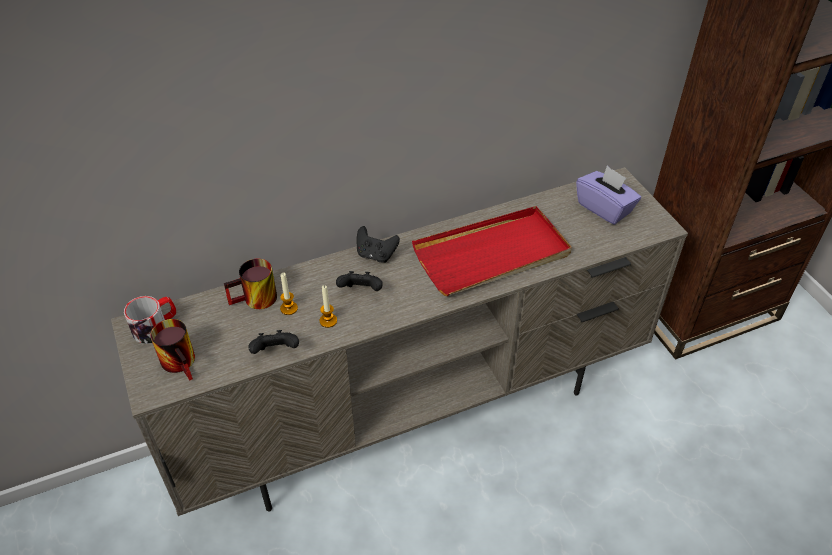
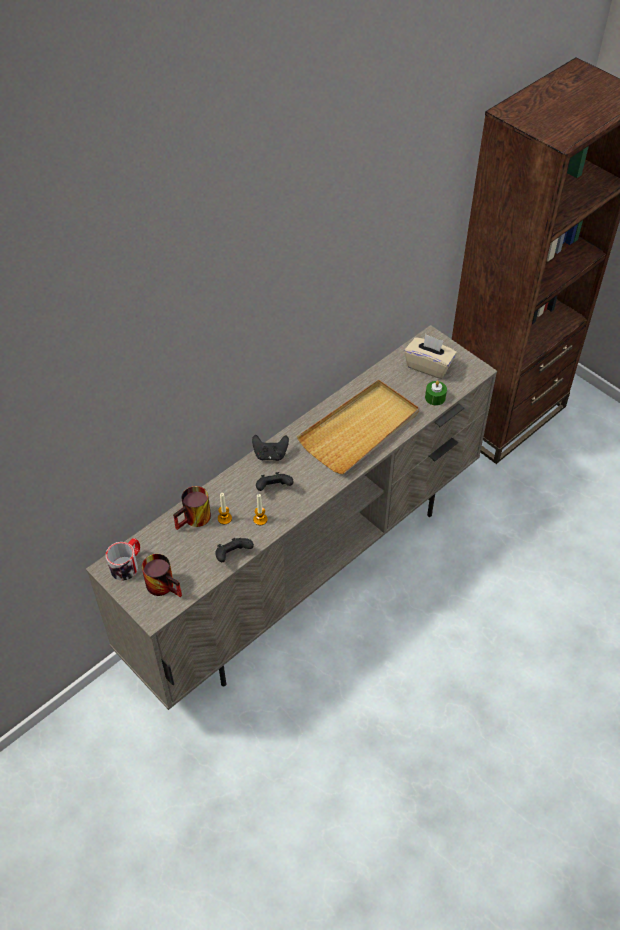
camera: 20 degrees left, 5 degrees up
(492, 255) = (360, 429): red tray -> beige tray
(598, 243) = (435, 397): none -> green candle
(604, 208) = (429, 366): purple tissue box -> beige tissue box

